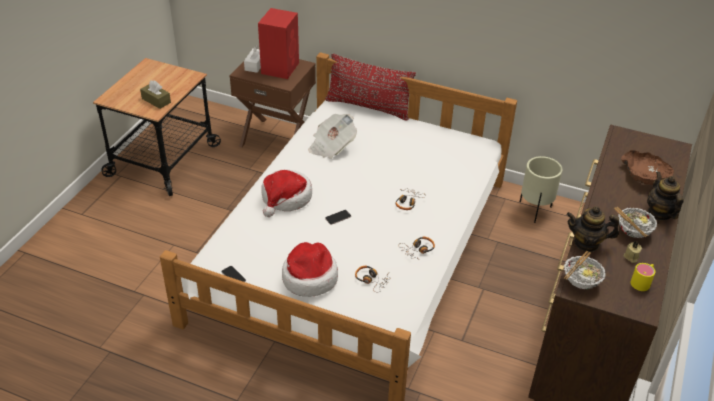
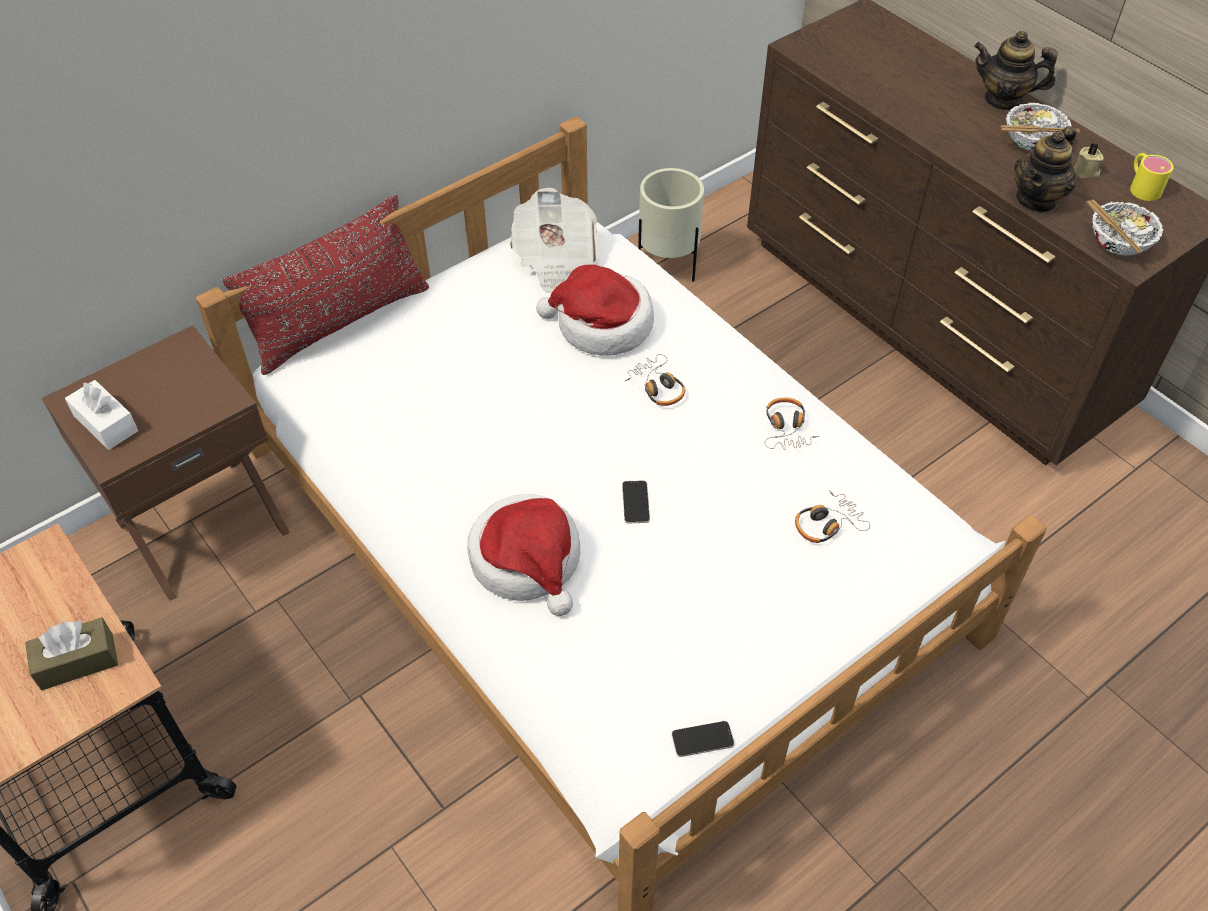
camera: 60 degrees left, 10 degrees up
(280, 67) = (157, 386): red speaker -> none
(309, 277) = (773, 613): hat -> hat (601, 325)
(331, 146) = (423, 425): newspaper -> newspaper (555, 260)
(644, 175) = (911, 72): brown bowl -> none

